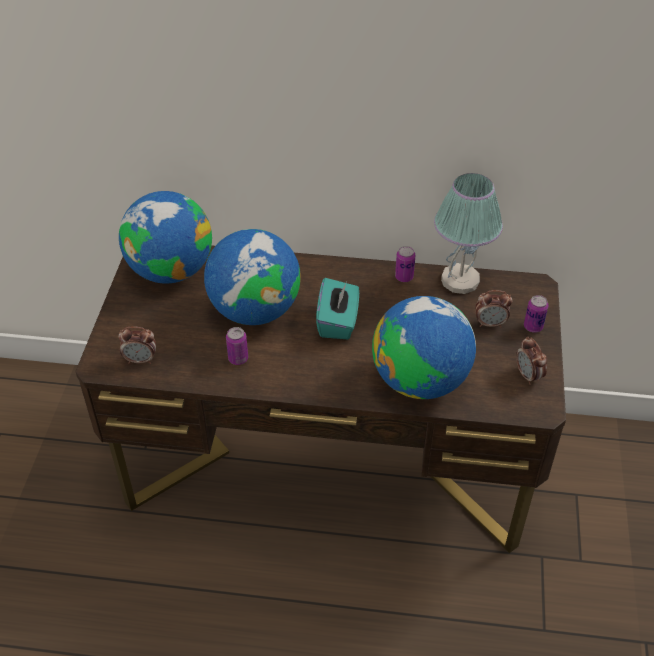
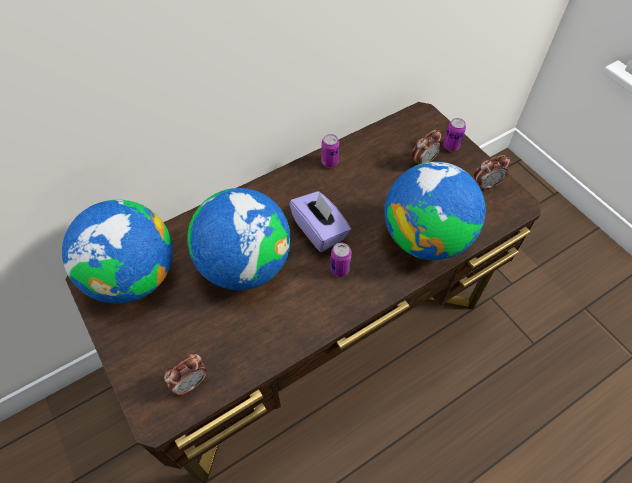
camera: 40 degrees left, 10 degrees up
(238, 359) = (275, 318): can -> can (340, 269)
(338, 322) = (320, 231): turquoise tissue box -> purple tissue box
(460, 280) = (369, 140): table lamp -> none
(528, 376) = (486, 185): alarm clock -> alarm clock turned 45 degrees counterclockwise

